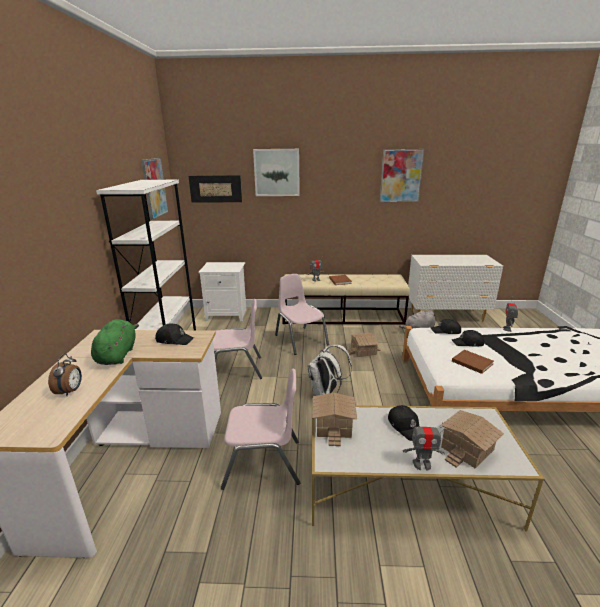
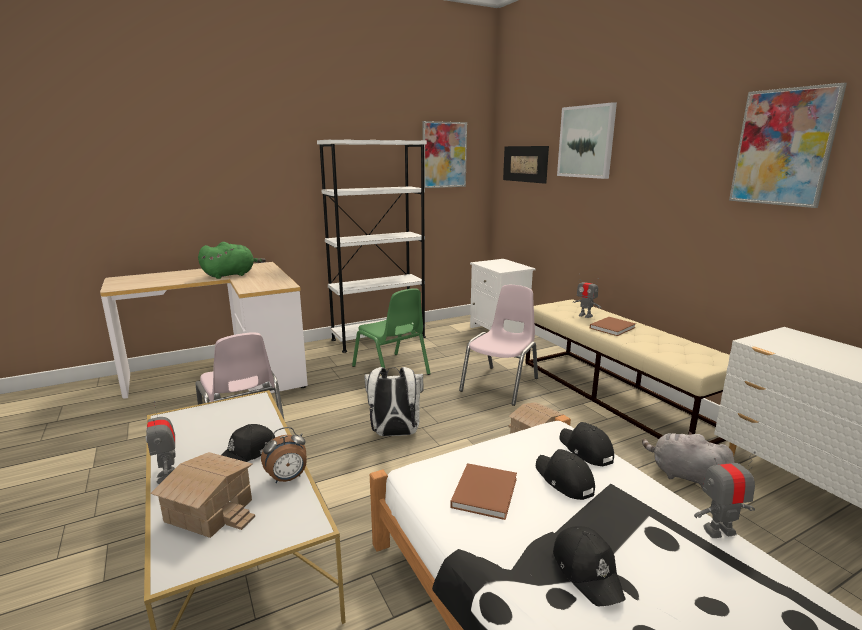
camera: 60 degrees right, 5 degrees down
(70, 391) = (171, 279): alarm clock -> alarm clock (287, 479)
(174, 339) = (269, 280): black cap -> black cap (587, 571)
(235, 370) = (391, 370): pink chair -> green chair
(334, 425) = (232, 409): toy house -> none

